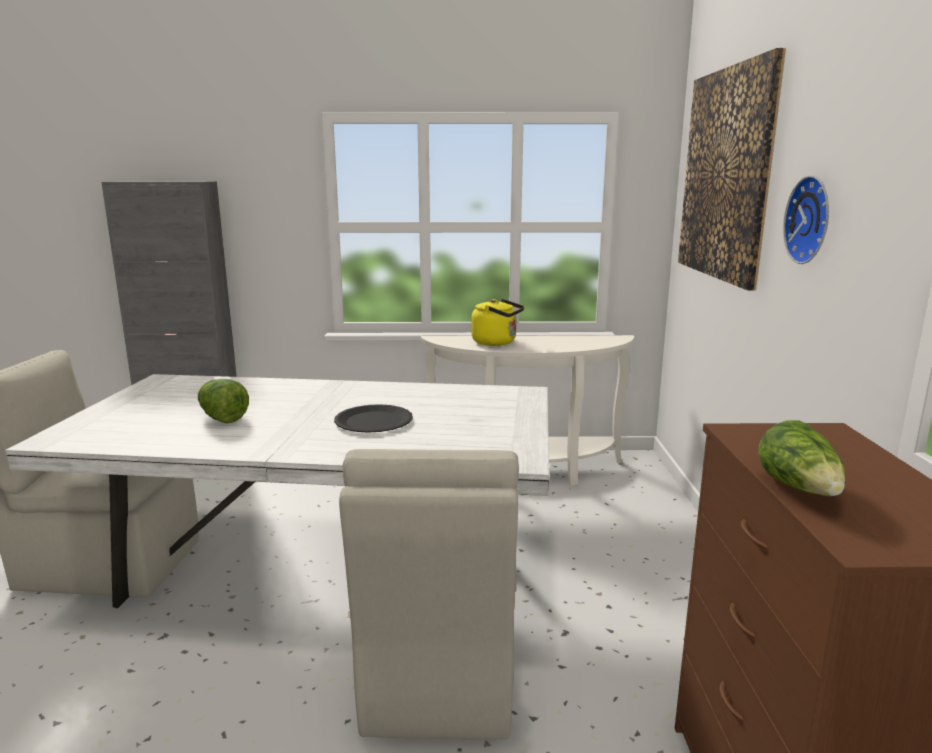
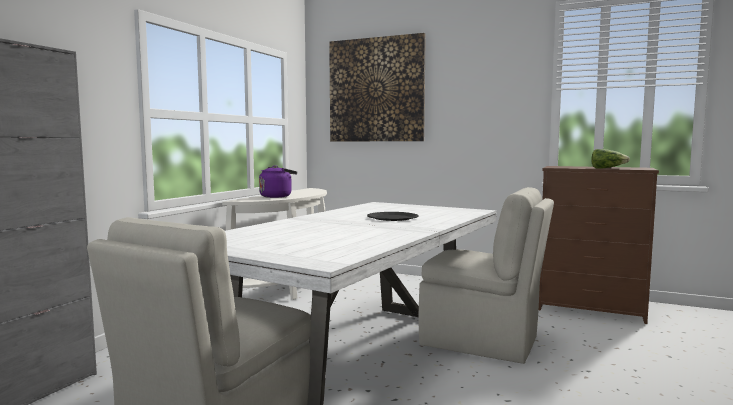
camera: 65 degrees left, 10 degrees down
(222, 418) = (339, 234): lettuce -> none
(497, 342) = (277, 196): yellow kettle -> purple kettle
(812, 220) = (467, 104): wall clock -> none

